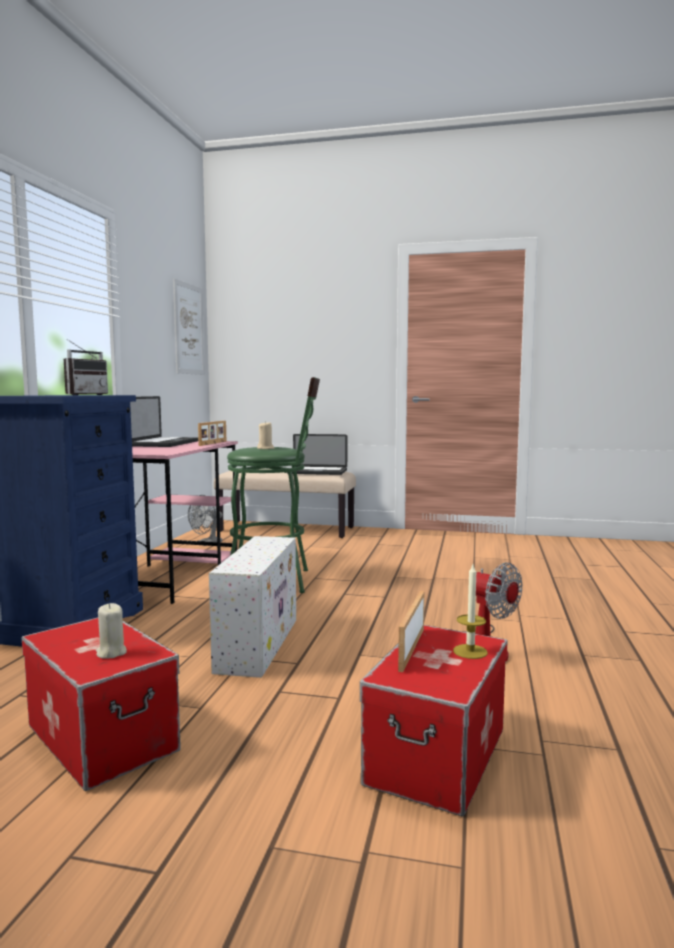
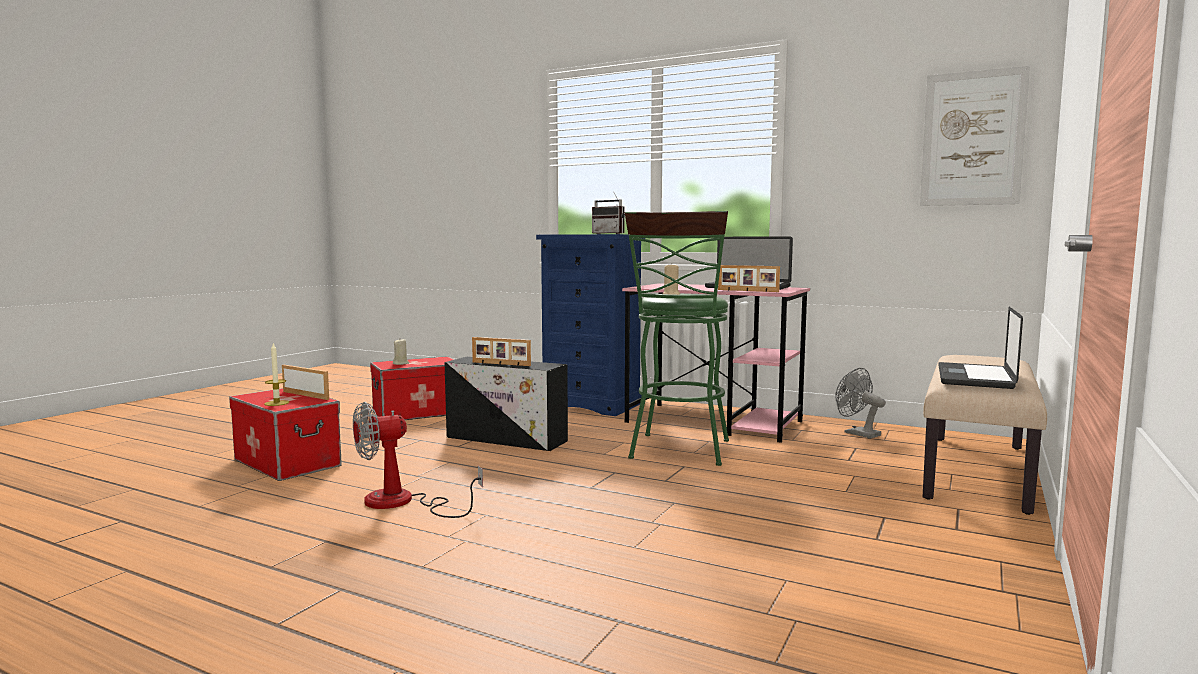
camera: 105 degrees right, 0 degrees up
(258, 643) = (508, 439): white storage box -> black storage box
(268, 552) = (500, 364): none -> picture frame

